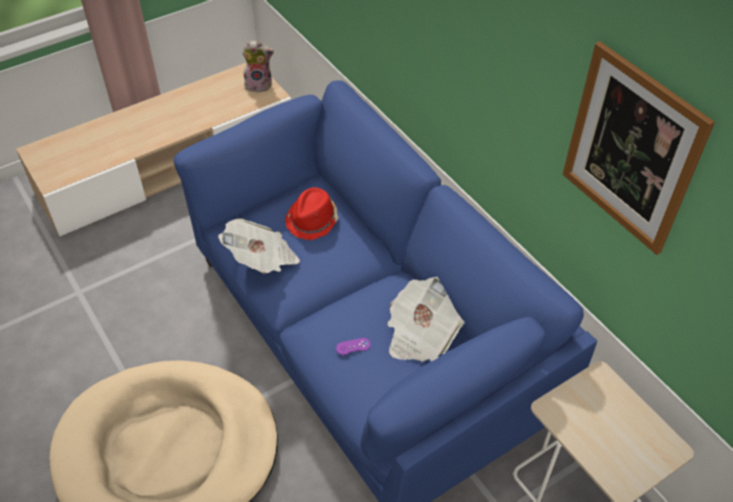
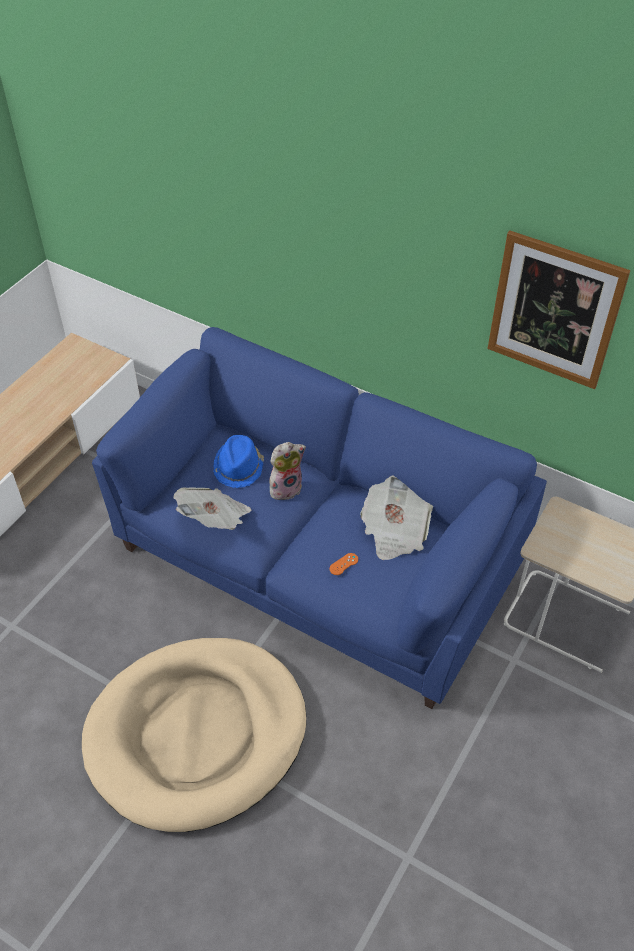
camera: 25 degrees left, 0 degrees up
(259, 85) = (92, 356): plush toy -> plush toy (286, 488)
(313, 220) = (239, 467): red hat -> blue hat
(353, 346) = (343, 564): purple game controller -> orange game controller

